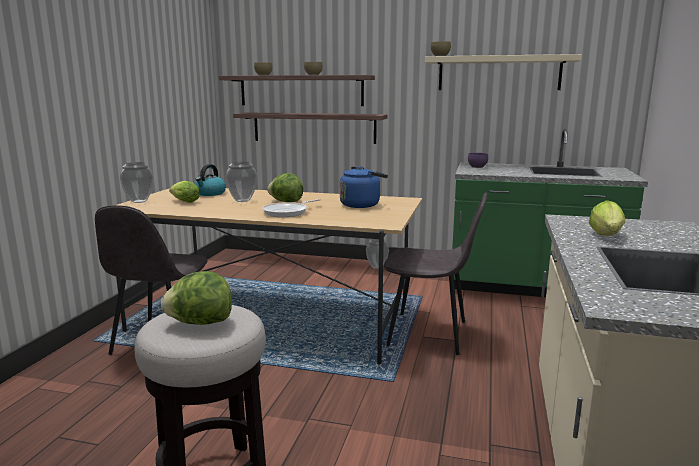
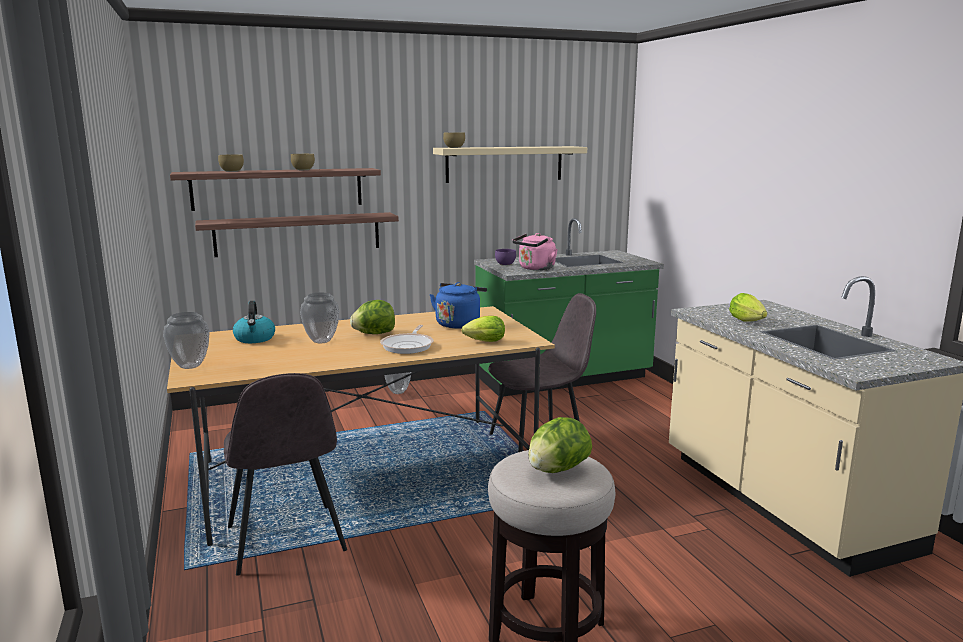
camera: 35 degrees left, 0 degrees up
(183, 202) = (252, 355): lettuce -> lettuce (483, 342)
(496, 172) = (535, 268): none -> pink kettle

